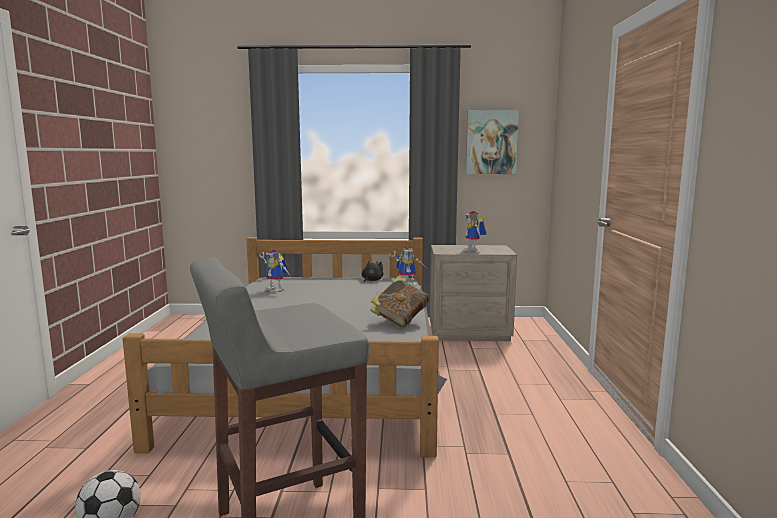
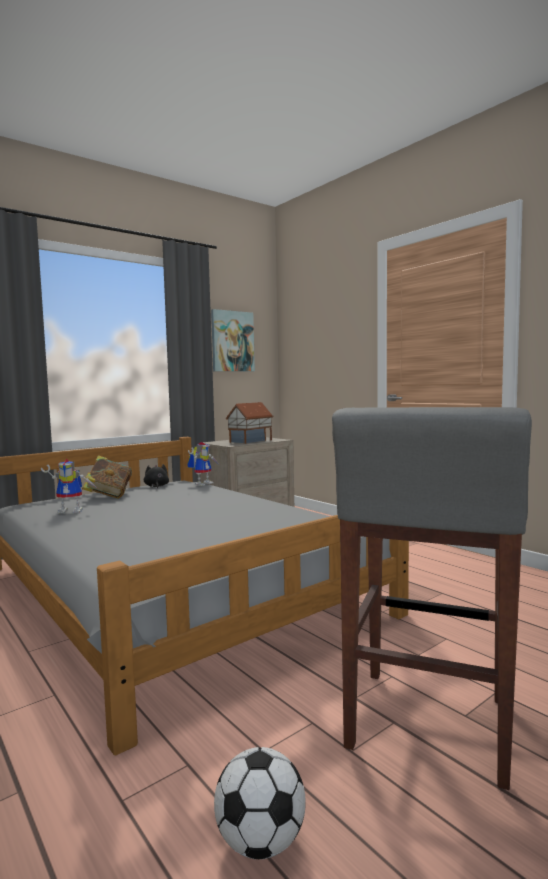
camera: 40 degrees left, 5 degrees down
(400, 321) = (277, 507): book -> book (109, 495)
(474, 250) = (251, 441): toy robot -> toy house

